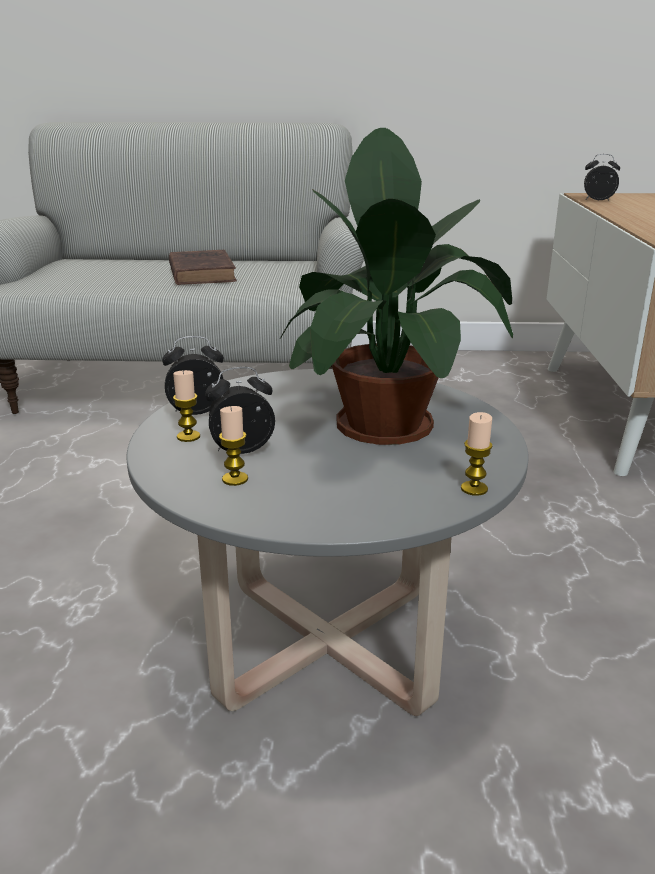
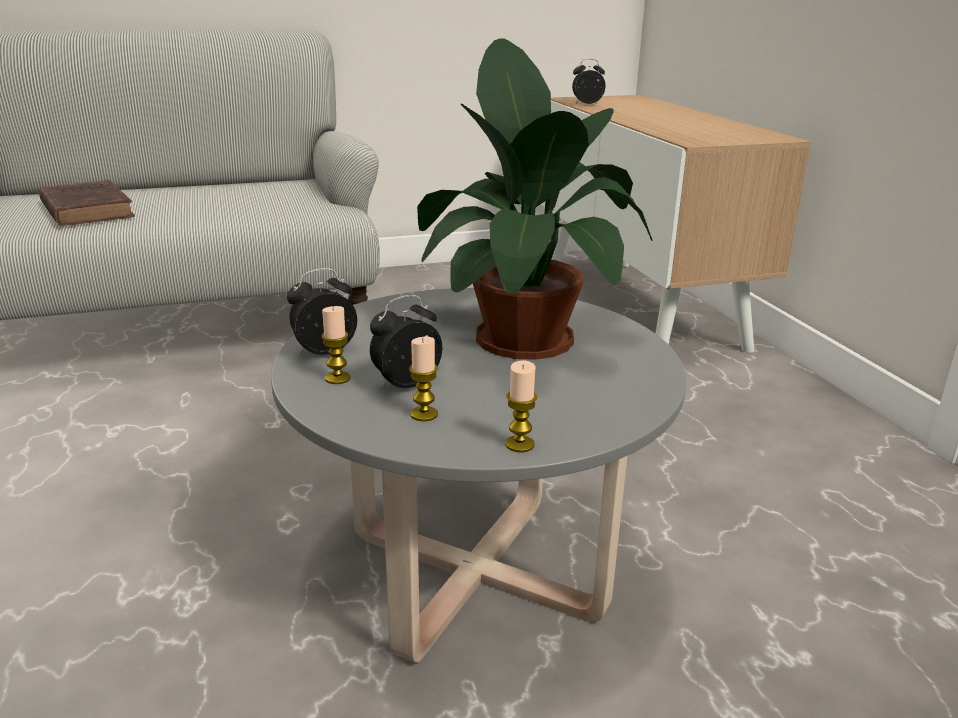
camera: 20 degrees left, 0 degrees up
(201, 273) = (192, 201): brown book -> brown book (86, 209)
(474, 489) = (654, 388): candle -> candle (519, 444)

